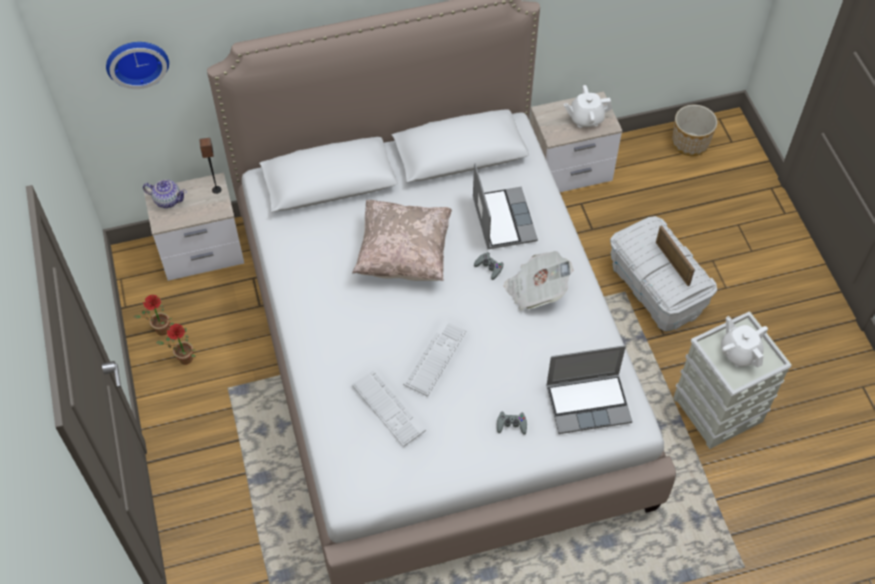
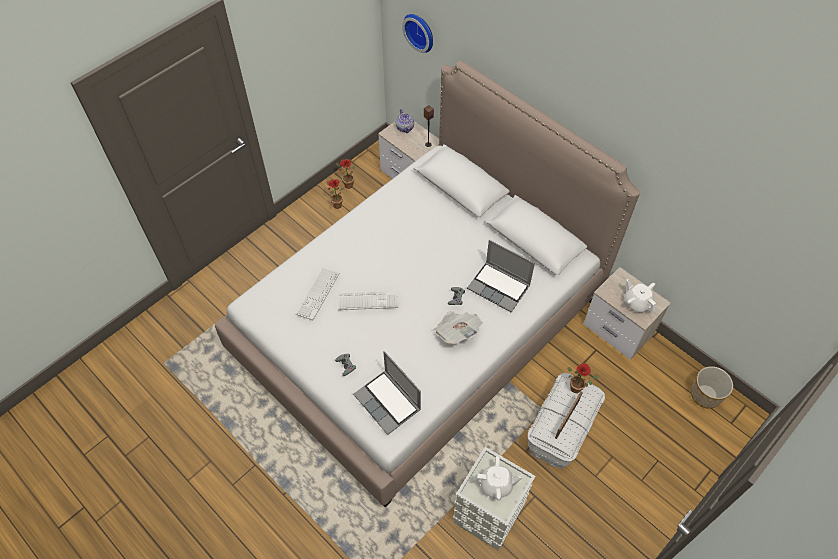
camera: 60 degrees right, 0 degrees up
(404, 255) = (433, 249): beige pillow -> none
(502, 219) = (499, 287): laptop -> laptop turned 75 degrees clockwise
(640, 233) = (578, 387): none -> potted plant
(739, 352) = (496, 485): white teapot -> white teapot turned 60 degrees clockwise

